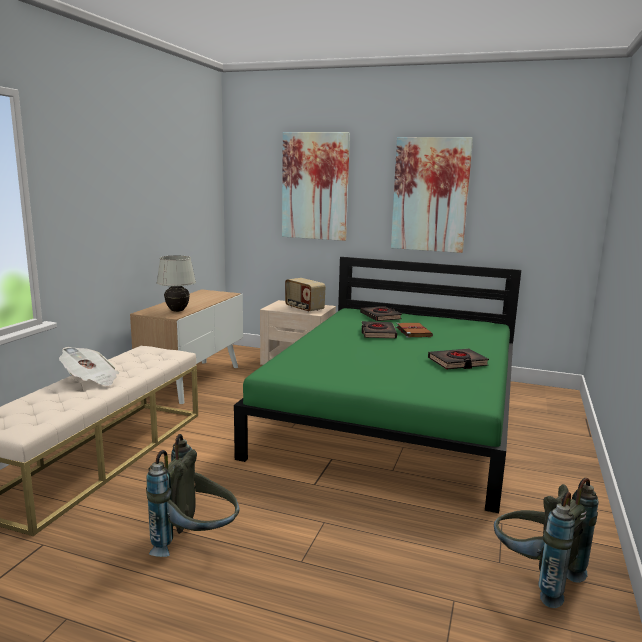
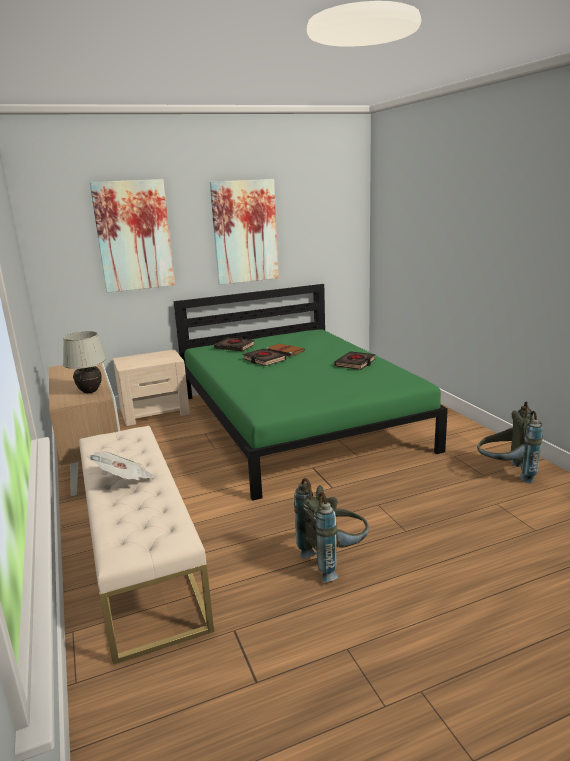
camera: 40 degrees left, 5 degrees up
(304, 308) = (155, 359): radio -> none

